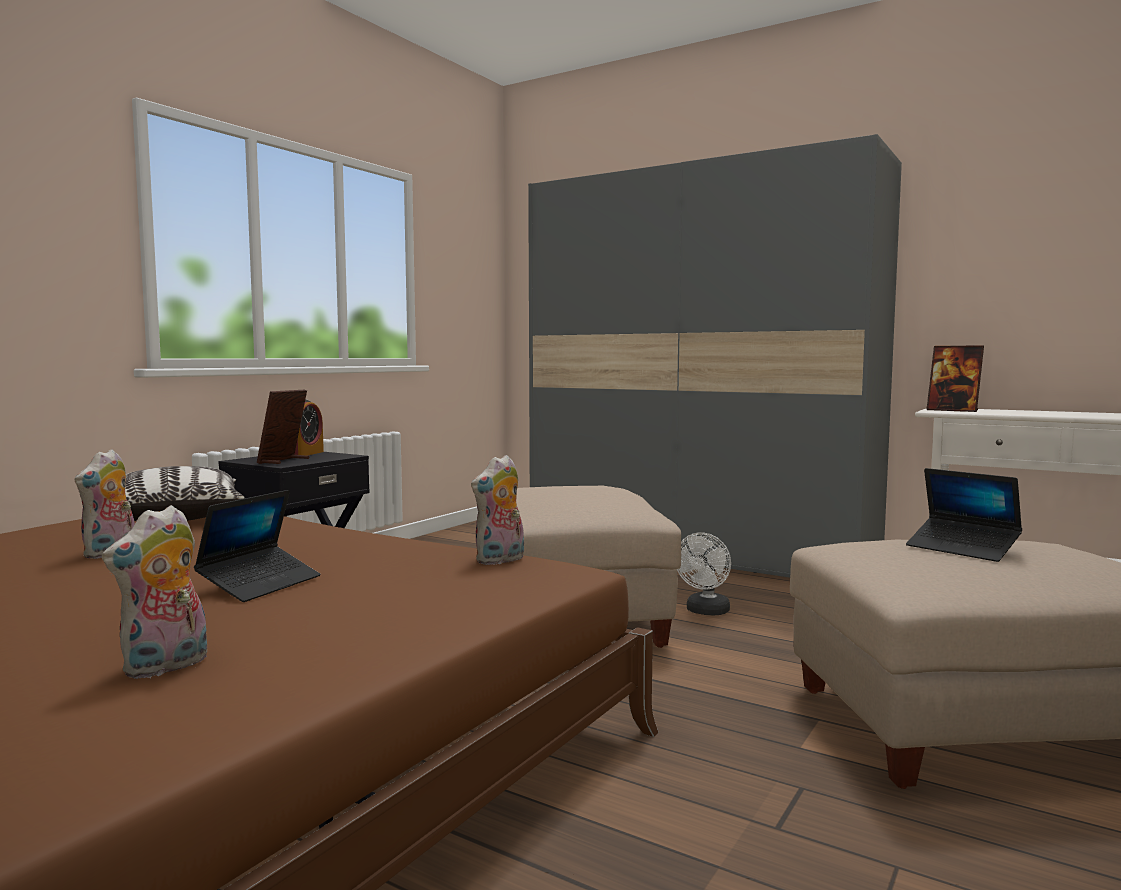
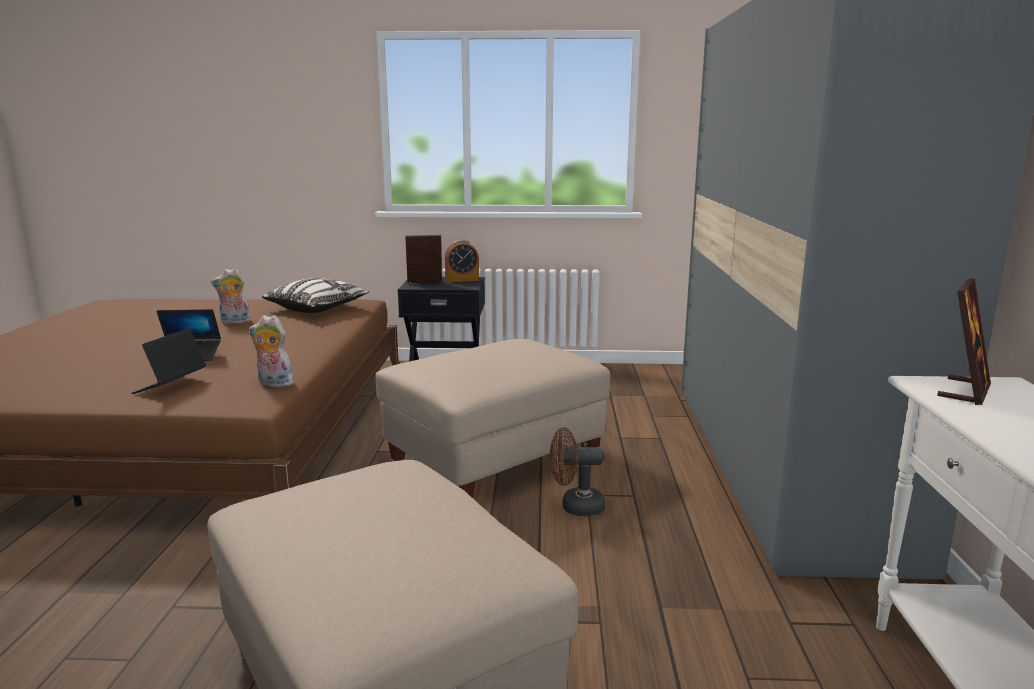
camera: 60 degrees right, 10 degrees up
(166, 667) = (58, 376): plush toy -> none
(705, 612) = (575, 507): white fan -> brown fan
(953, 410) = (964, 391): picture frame -> picture frame turned 150 degrees counterclockwise
(962, 549) = (397, 515): laptop -> laptop (170, 386)

